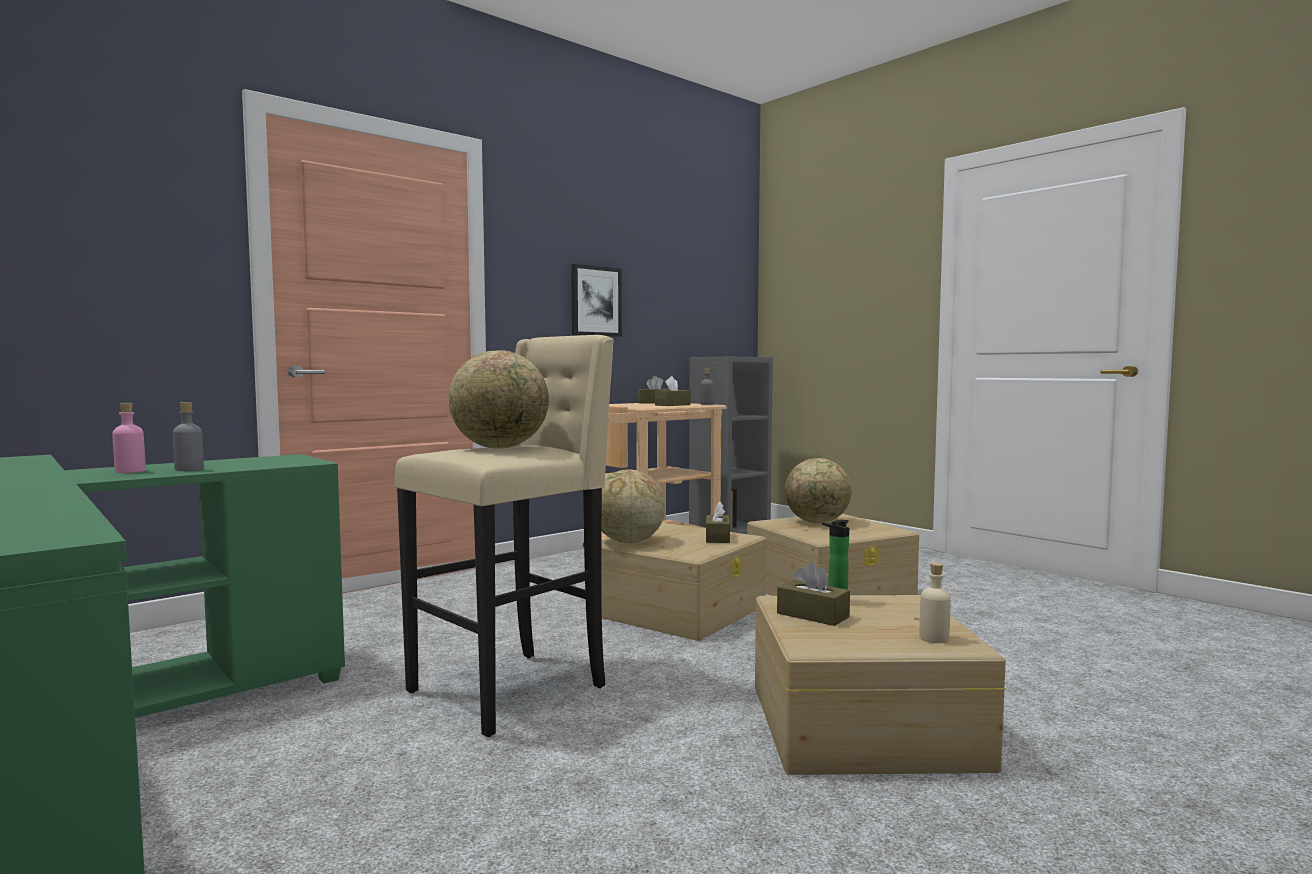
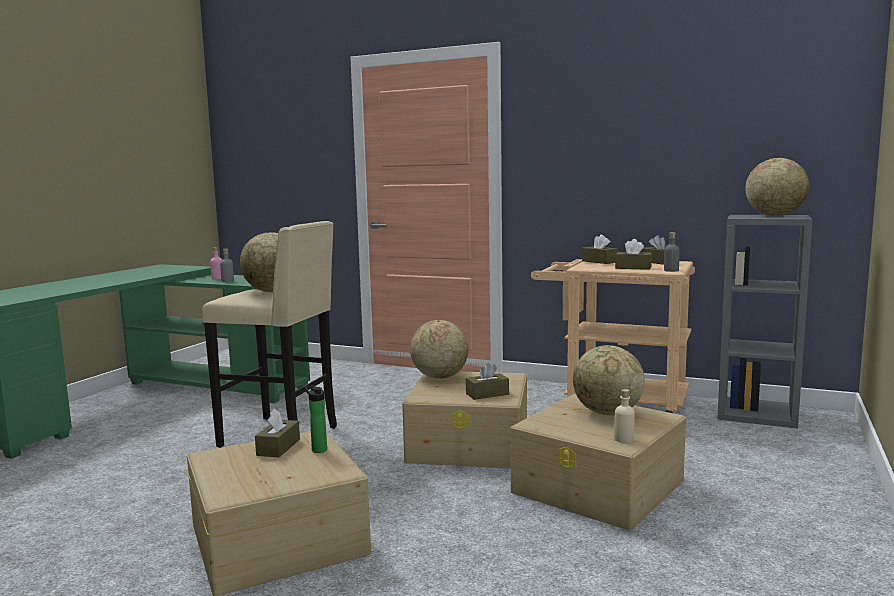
camera: 65 degrees right, 5 degrees up
(595, 301) = (610, 162): picture -> none
(622, 404) = (599, 261): none -> brown tissue box
(731, 356) = (774, 216): none -> globe
(934, 638) = (239, 485): beige bottle -> beige bottle (623, 439)

